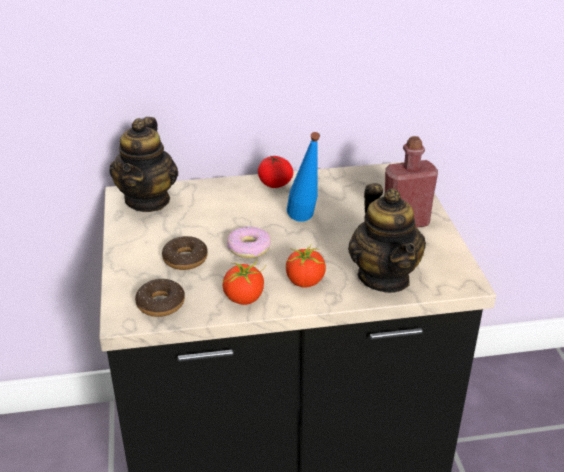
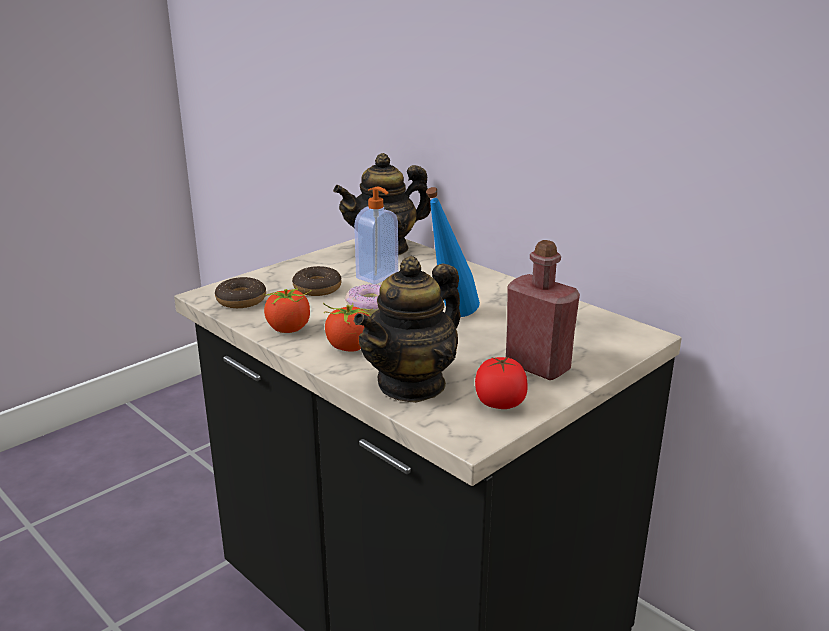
camera: 55 degrees right, 10 degrees down
(199, 224) = (378, 277): none -> soap dispenser
(275, 184) = (497, 284): tomato -> tomato (499, 403)

